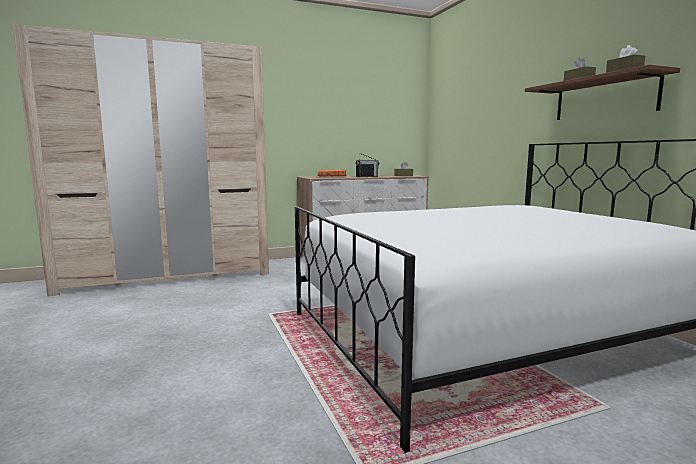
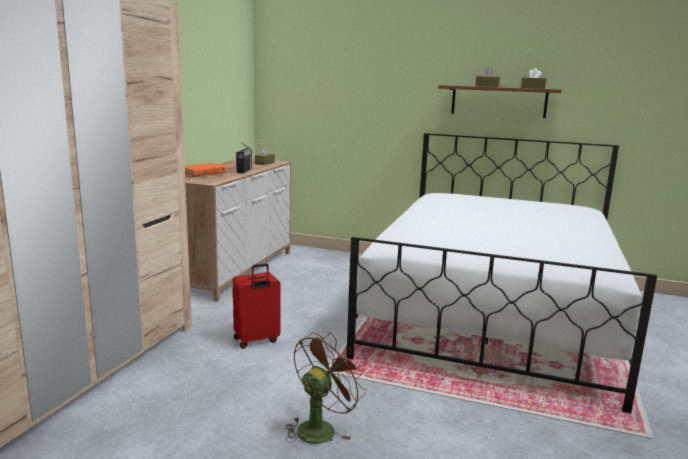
camera: 50 degrees left, 5 degrees up
(192, 334) = (320, 427): none -> brown fan
(279, 289) = (256, 340): none -> red suitcase

